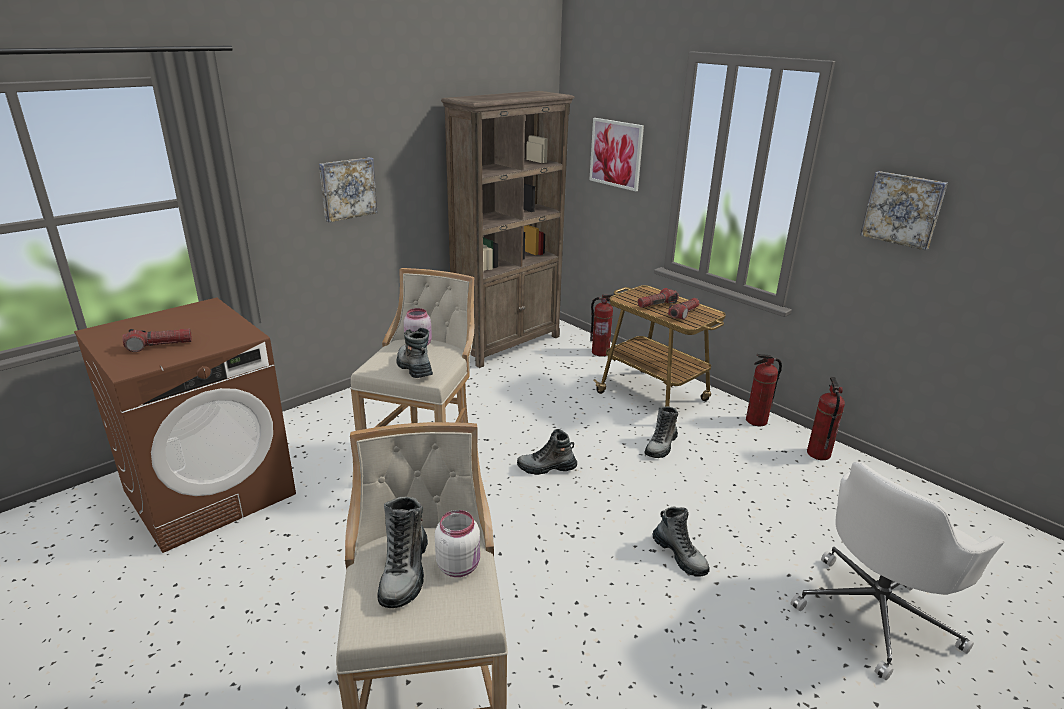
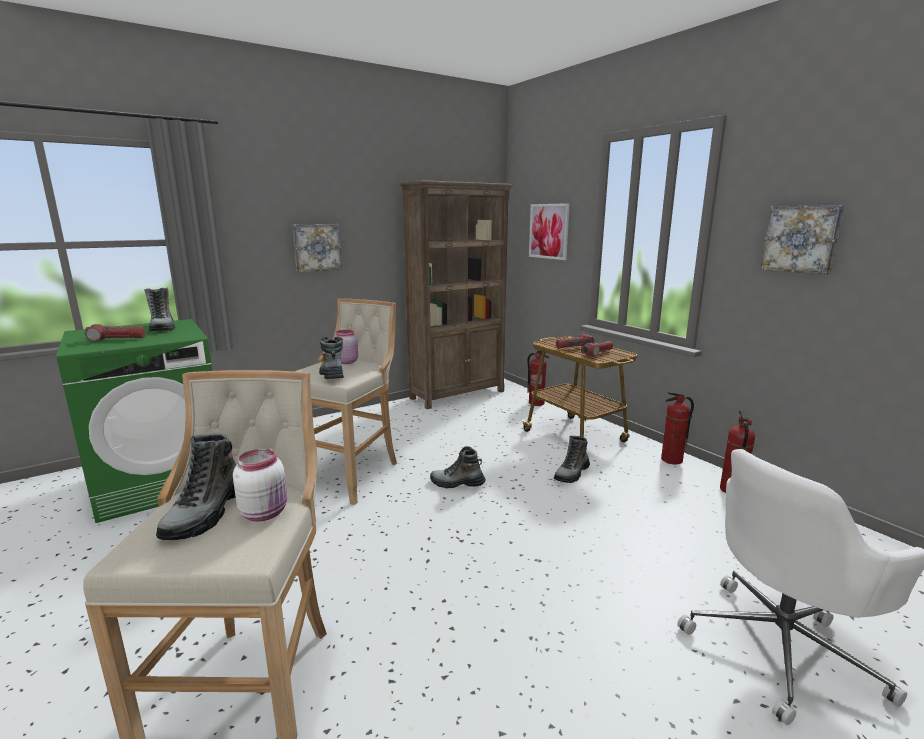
camera: 10 degrees right, 10 degrees down
(211, 492) = (162, 481): brown washing machine -> green washing machine
(680, 556) = (565, 567): boot -> boot (162, 328)

